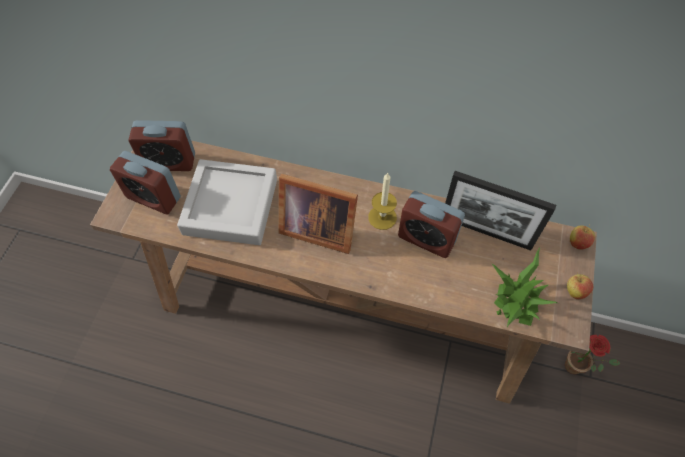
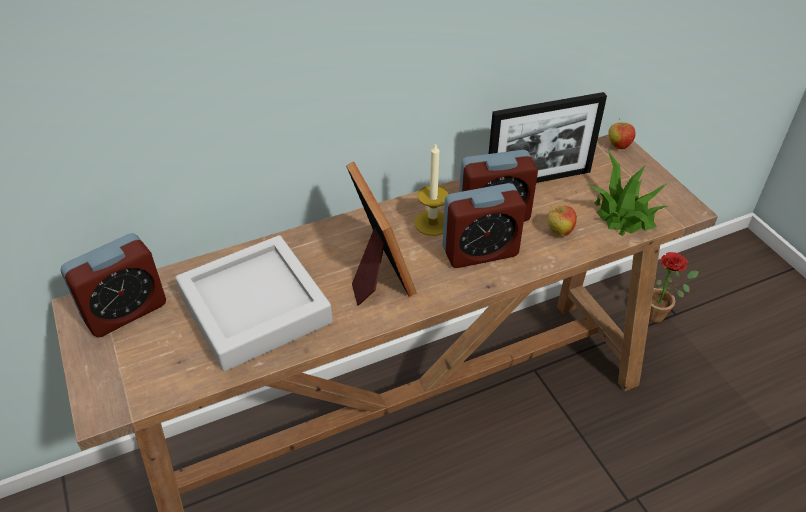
camera: 40 degrees left, 15 degrees down
(153, 198) = (142, 358): alarm clock -> alarm clock (480, 252)
(316, 227) = (376, 270): picture frame -> picture frame turned 90 degrees counterclockwise
(574, 292) = (658, 181): apple -> apple (559, 231)

